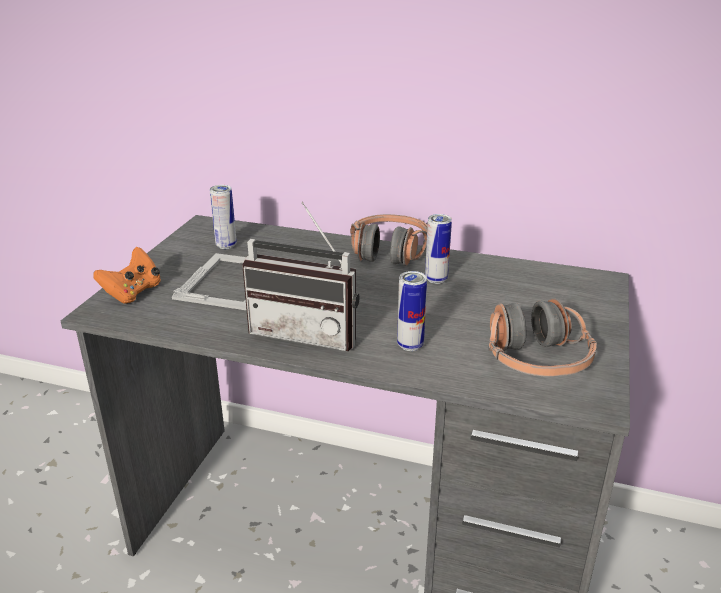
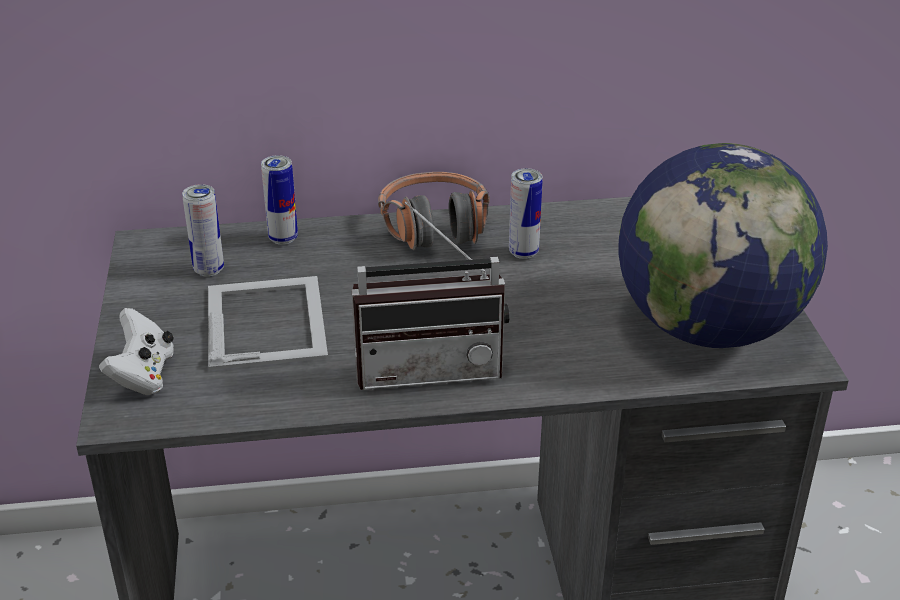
camera: 25 degrees left, 5 degrees up
(133, 292) = (143, 375): orange game controller -> white game controller
(410, 345) = (562, 349): can -> can (283, 238)
(536, 359) = (708, 328): headphones -> globe

